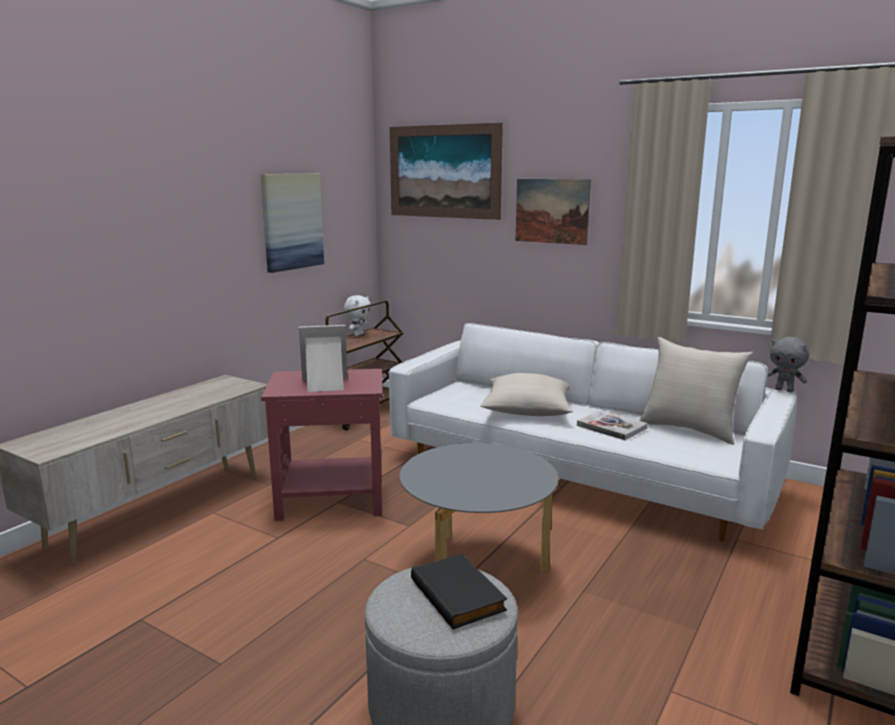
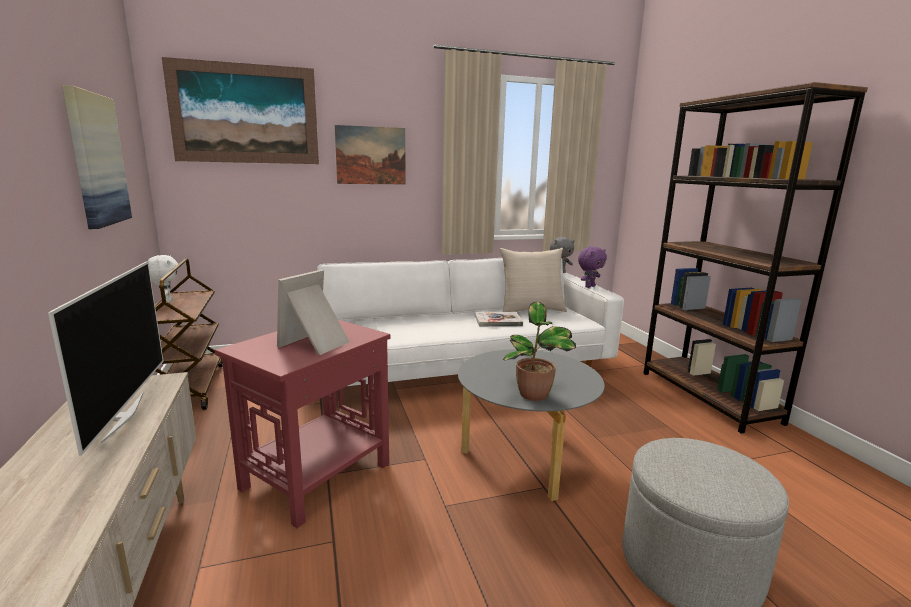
camera: 50 degrees left, 0 degrees up
(201, 397) = (122, 416): none -> television
(438, 486) = (534, 395): none -> potted plant
(459, 595) = (705, 459): black book -> none
(527, 410) = (425, 326): beige pillow -> none
(765, 416) = (589, 286): none -> purple plush toy

